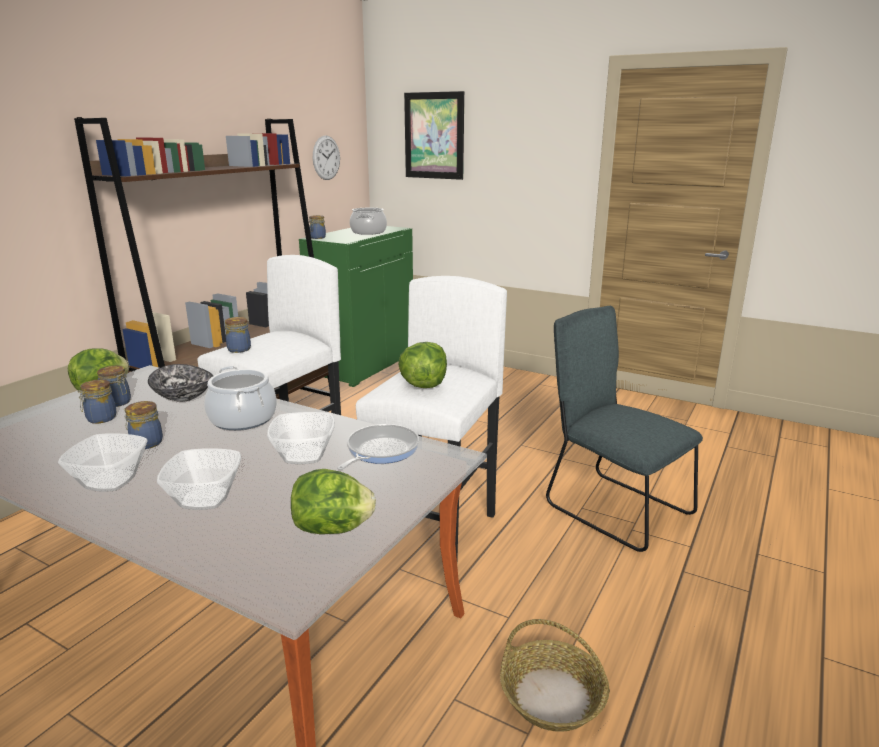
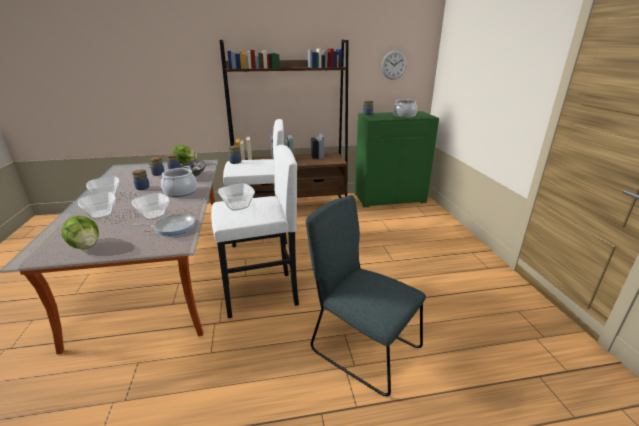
camera: 50 degrees right, 5 degrees up
(423, 385) = (237, 206): lettuce -> bowl
(434, 136) = (466, 52): picture -> none
(553, 696) = (156, 398): basket -> none
(612, 507) = (361, 347): grey chair -> grey chair turned 60 degrees counterclockwise

